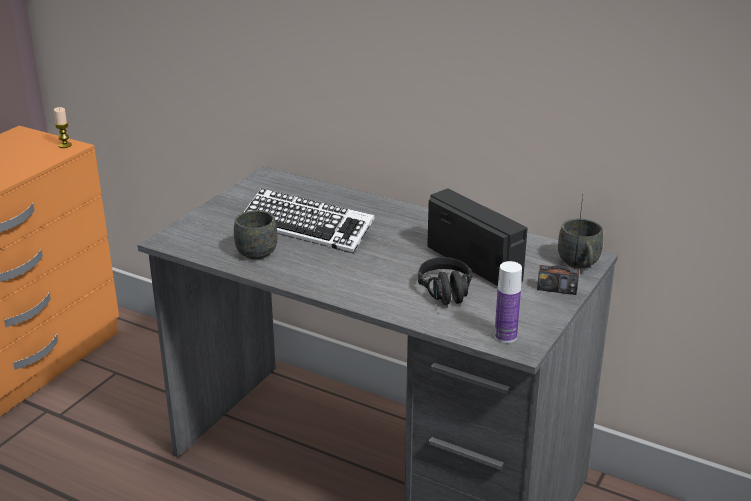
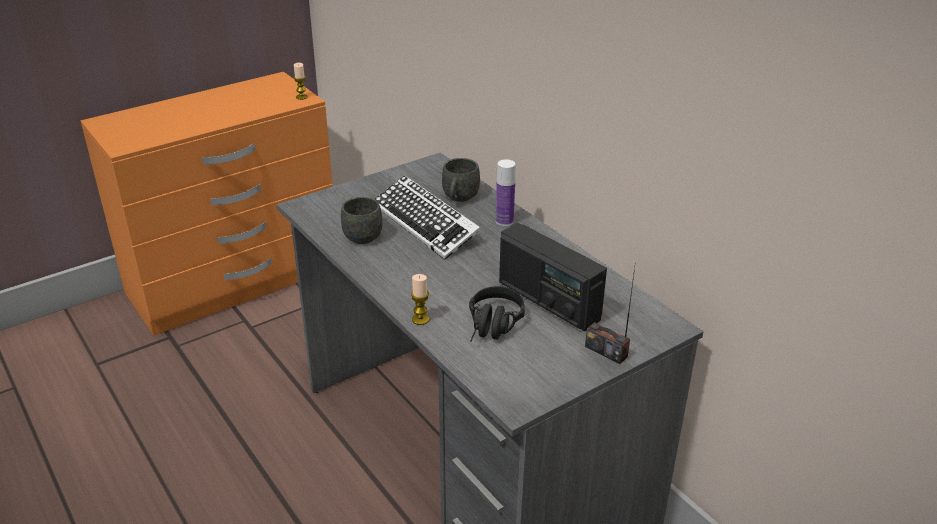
camera: 25 degrees right, 5 degrees up
(377, 306) = (420, 319): none -> candle
(475, 263) = (548, 301): radio -> radio turned 150 degrees clockwise
(505, 336) = (511, 388): bottle -> bottle (504, 221)
(580, 265) = (652, 332): grey mug -> grey mug (459, 198)

